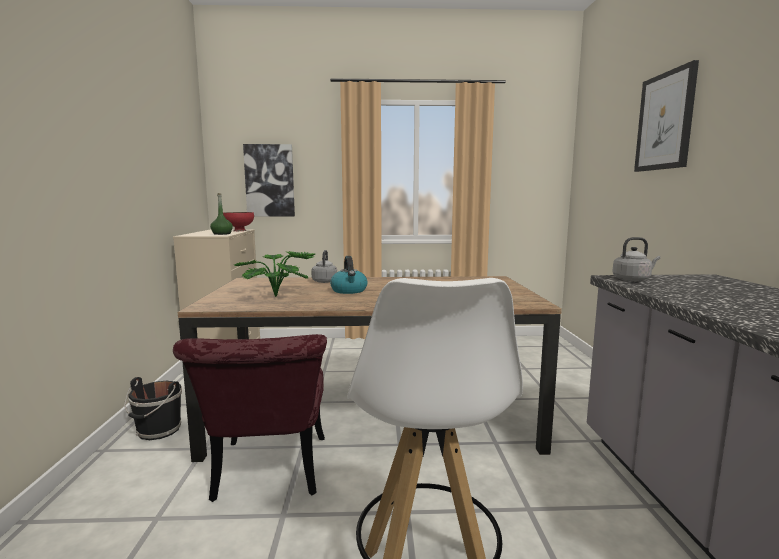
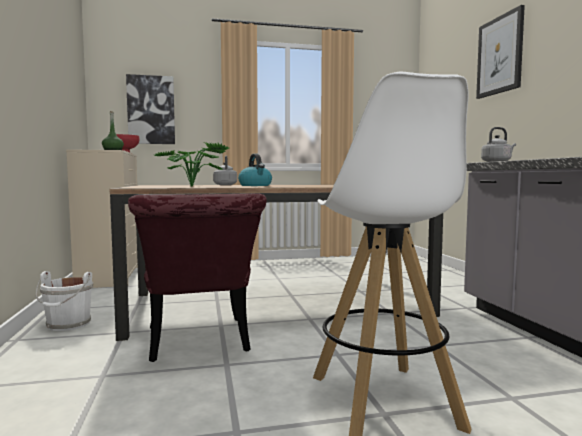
camera: 10 degrees left, 5 degrees down
(158, 431) = (68, 325): black bucket -> white bucket

